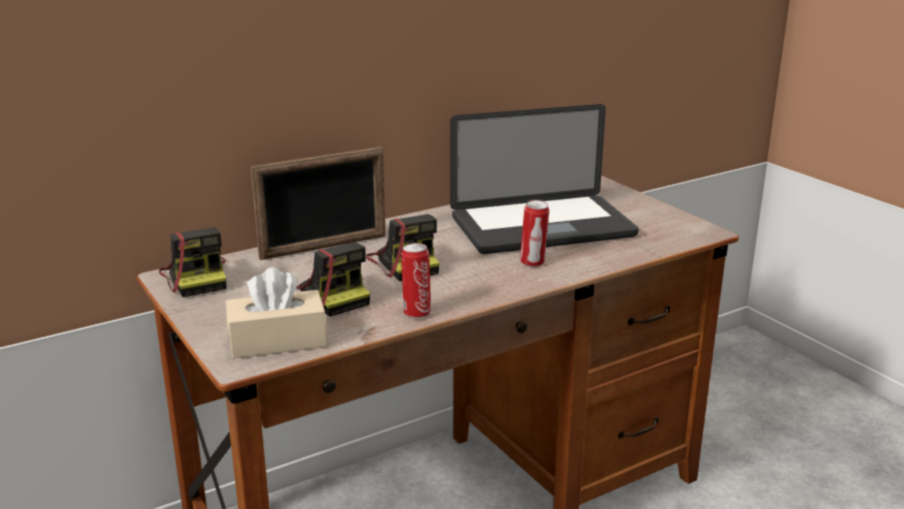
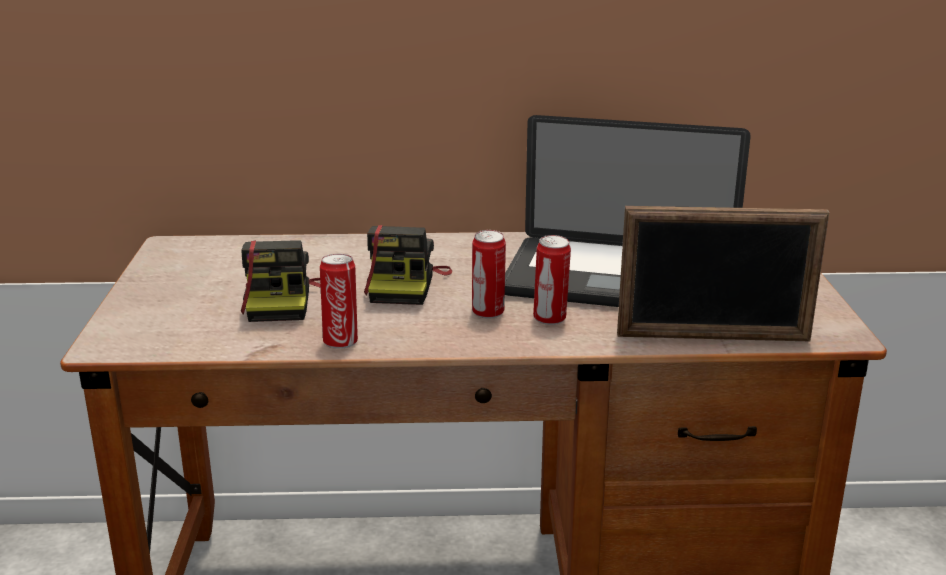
camera: 30 degrees right, 0 degrees up
(197, 278) = (190, 252): camera -> none
(277, 341) = (168, 333): beige tissue box -> none
(324, 247) = (349, 248): picture frame -> picture frame (713, 337)
(488, 268) = (488, 313): none -> can

